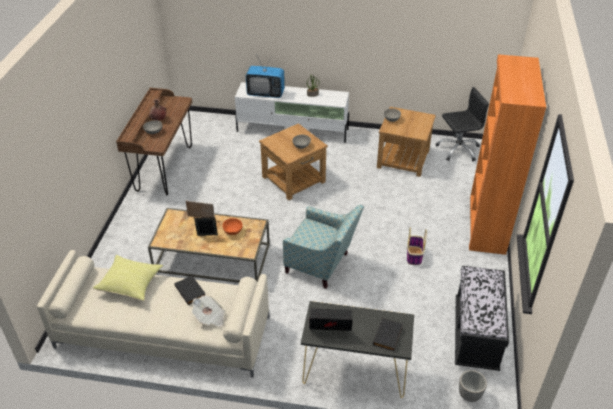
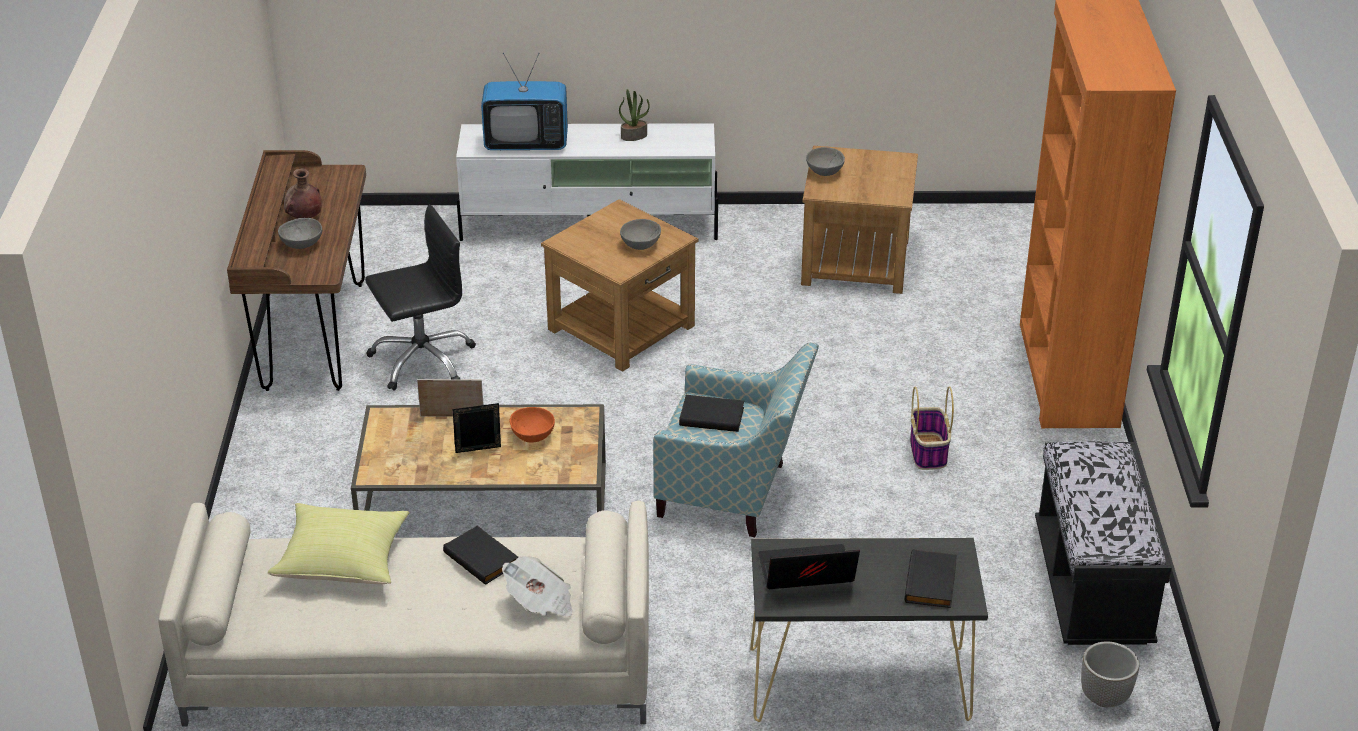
camera: 10 degrees left, 5 degrees down
(313, 231) = (712, 416): none -> black book
(458, 149) = (971, 230): black office chair -> black office chair (422, 360)

